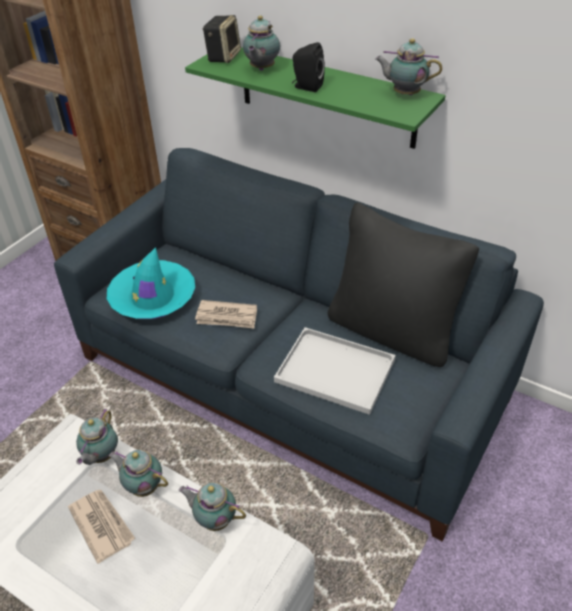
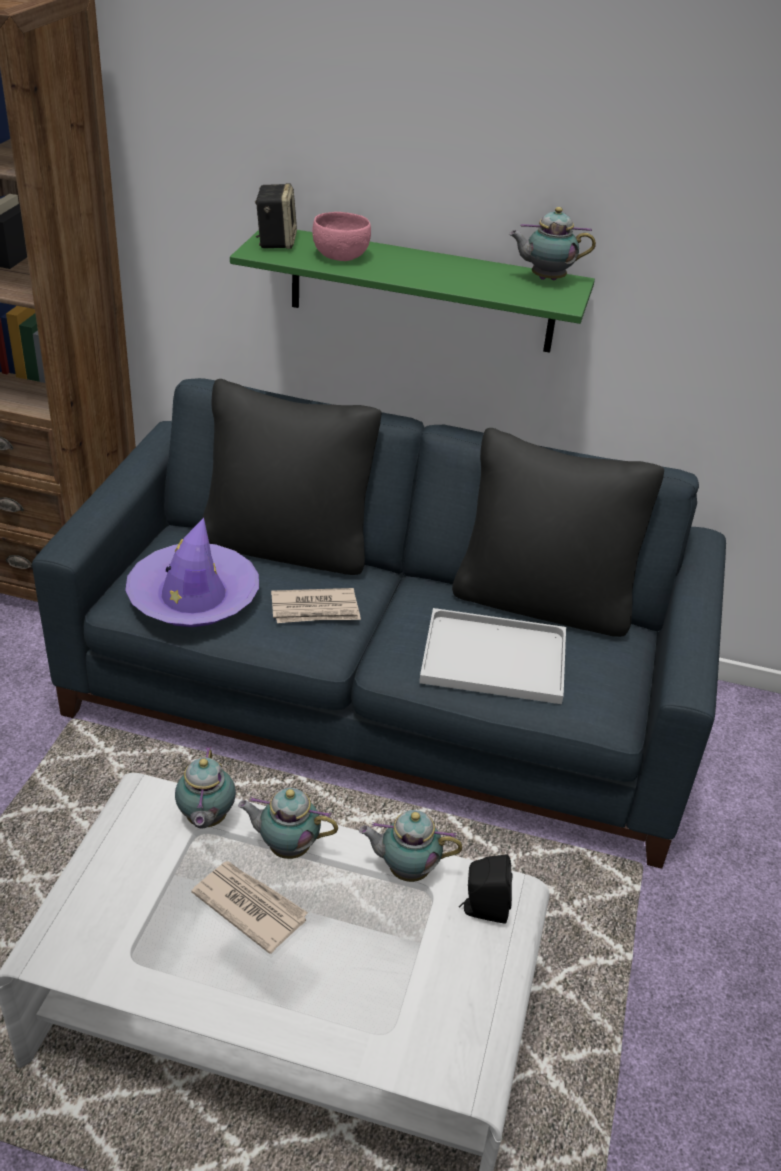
camera: 20 degrees left, 5 degrees down
(153, 297) = (194, 597): turquoise hat -> purple hat
(231, 267) = (287, 546): none -> black pillow
(261, 69) = (340, 255): teapot -> pink bowl
(306, 87) = (415, 275): black speaker -> black speaker (483, 909)

